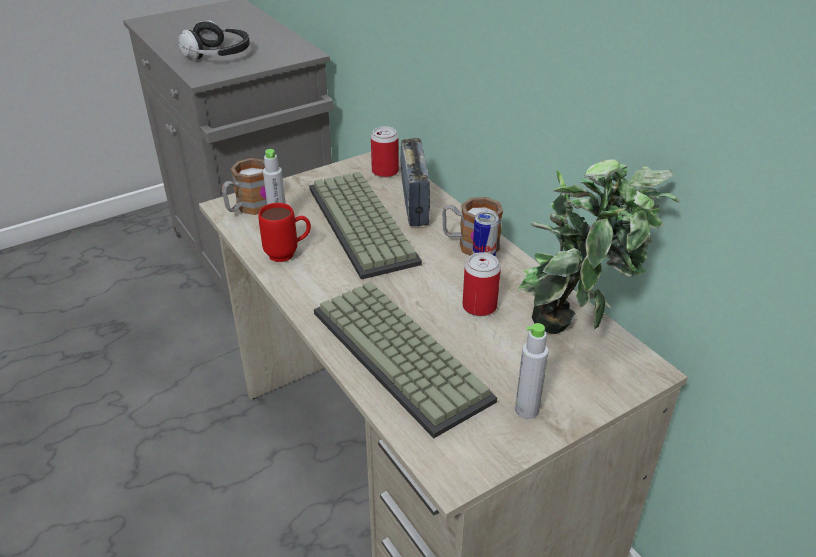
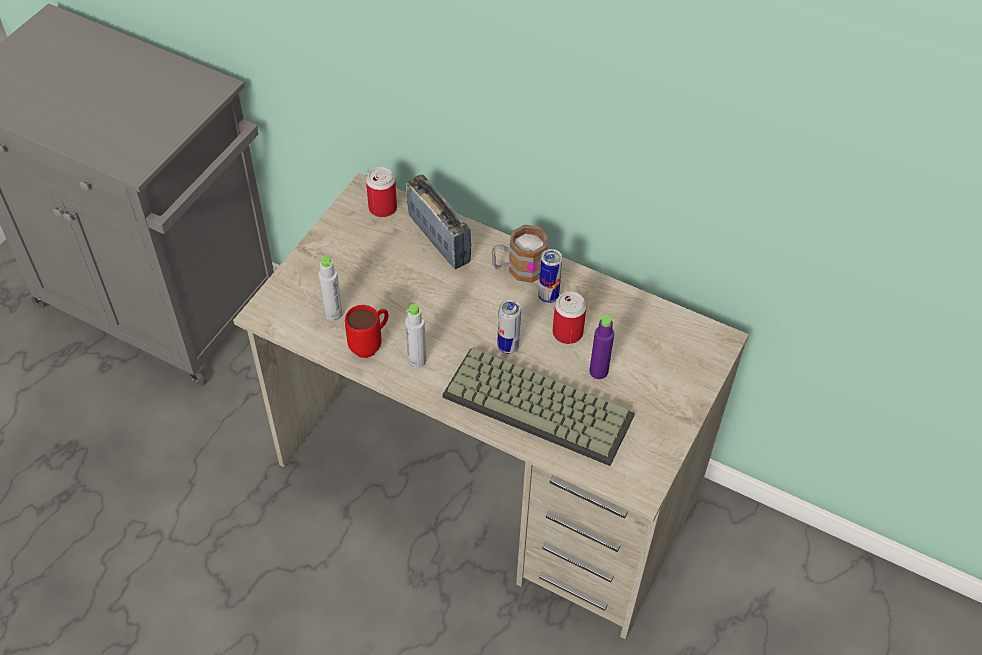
camera: 30 degrees left, 15 degrees up
(218, 55) = (117, 122): headphones -> none
(249, 208) = (288, 306): mug -> none
(365, 225) = (413, 283): keyboard -> none
(410, 297) = (508, 347): none -> can
(487, 349) = (598, 371): none -> purple bottle
(527, 410) = (658, 413): grey bottle -> grey bottle (417, 360)
(576, 331) = (652, 326): potted plant -> none

